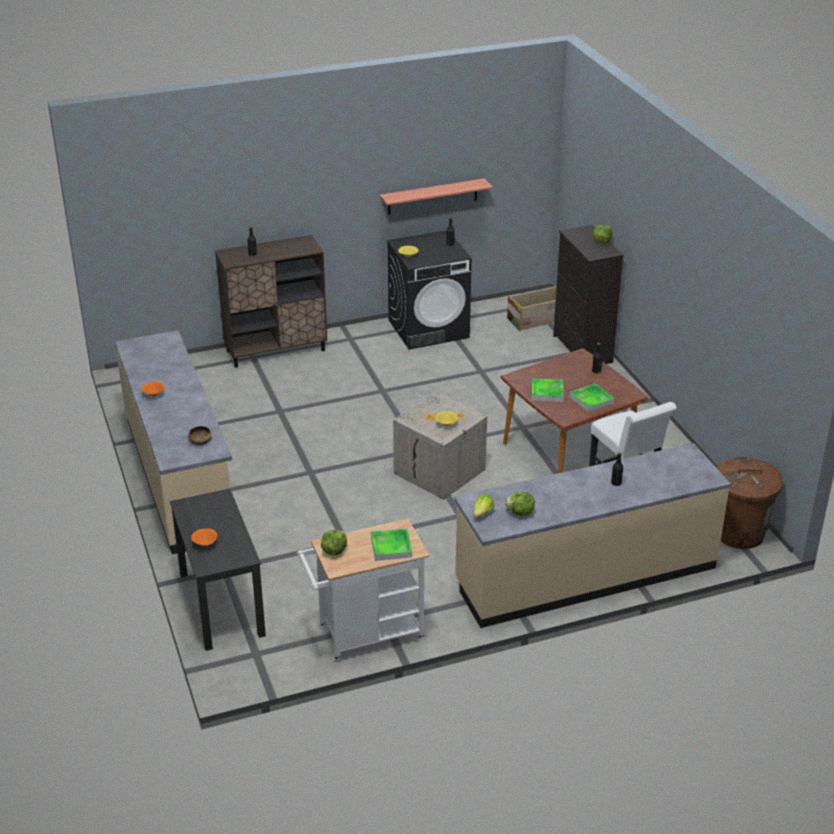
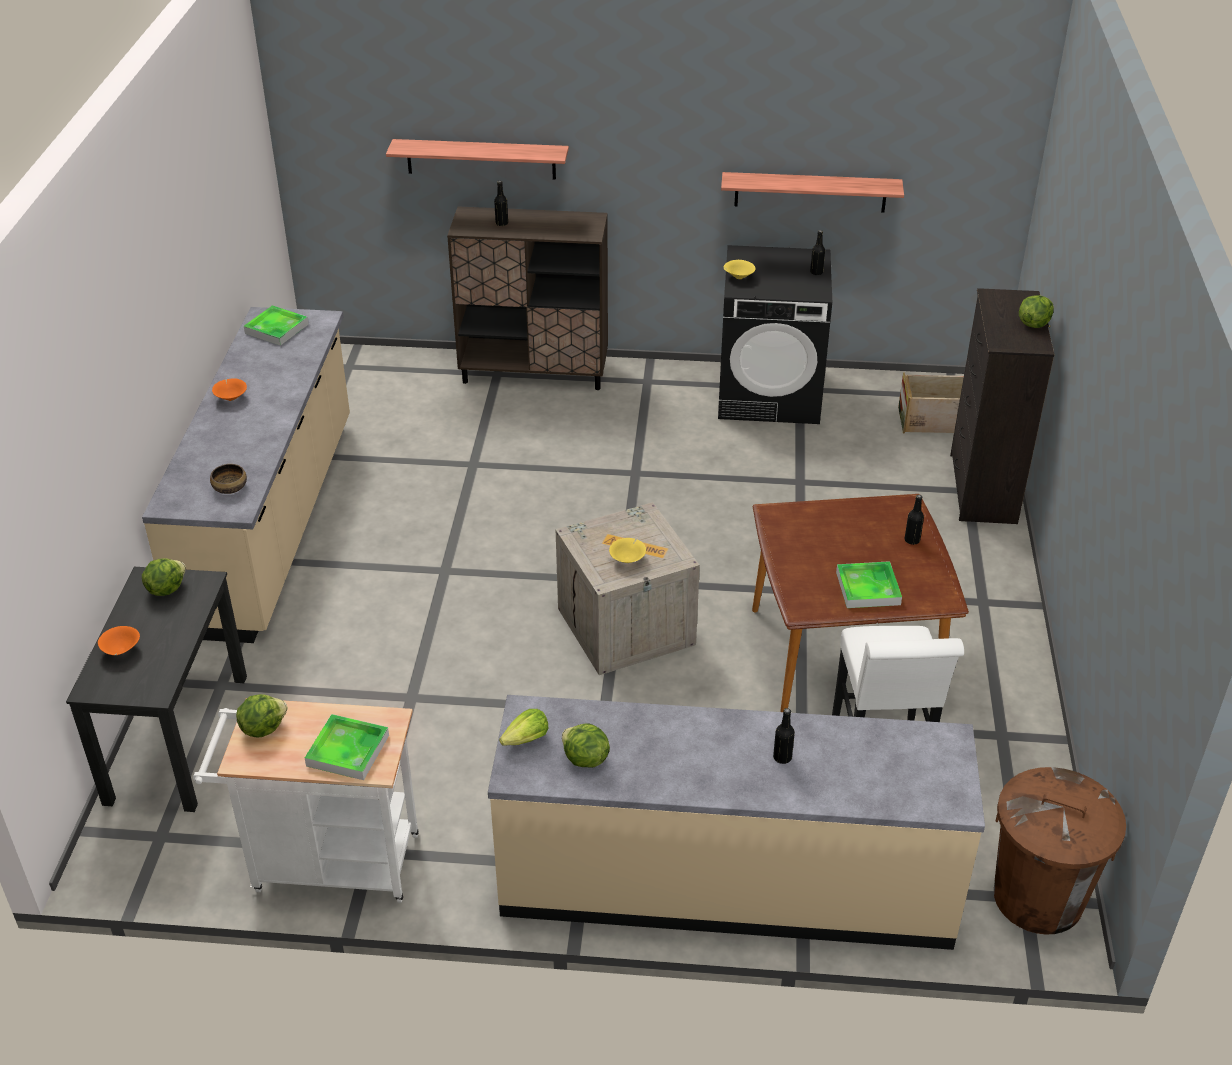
camera: 25 degrees right, 5 degrees up
(201, 506) = (166, 588): none -> lettuce
(228, 216) = (481, 159): none -> shelf
(547, 392) = (805, 554): tray -> tray (276, 329)

